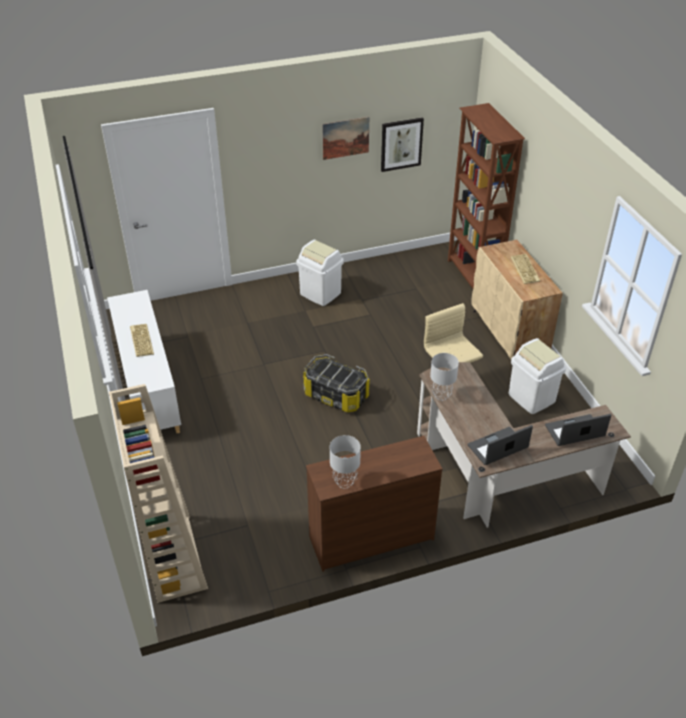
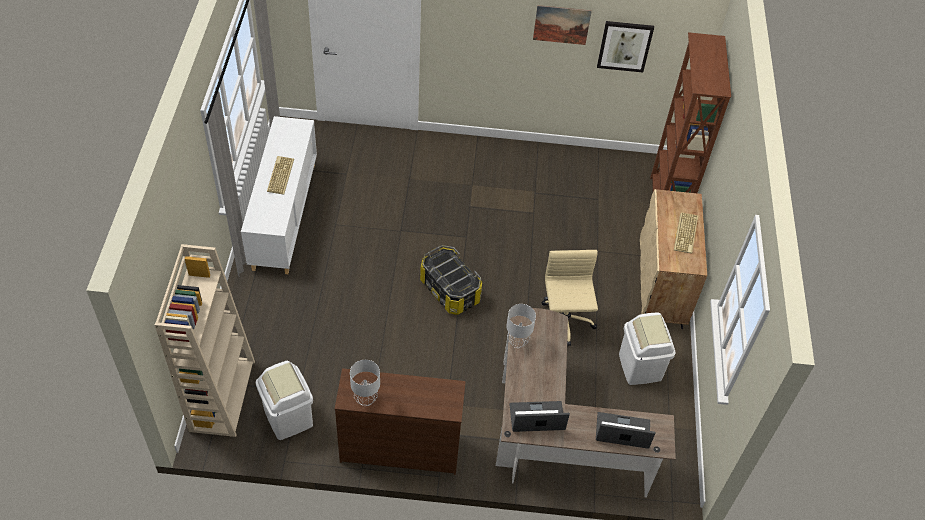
camera: 20 degrees right, 10 degrees up
(320, 293) = (498, 171): white trash can -> white trash can (289, 417)

